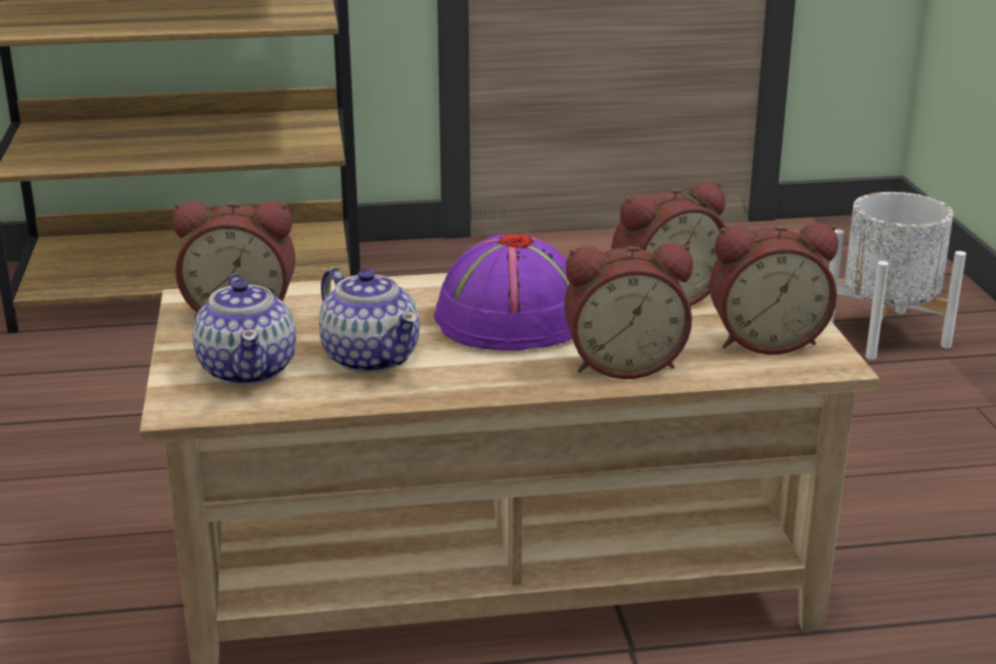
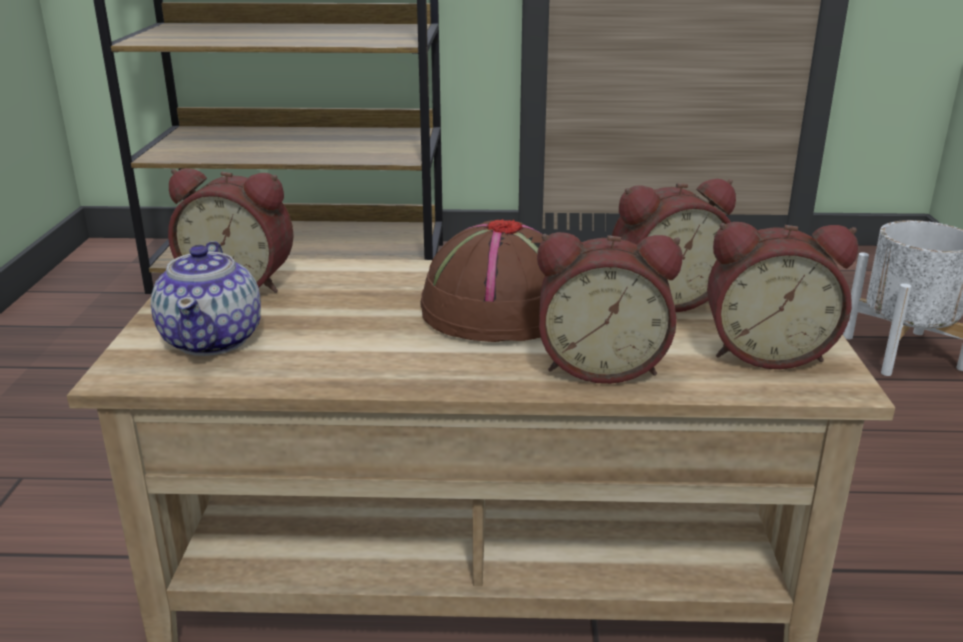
camera: 10 degrees right, 0 degrees up
(371, 357) = (340, 337): teapot -> none
(510, 321) = (497, 310): purple hat -> brown hat

